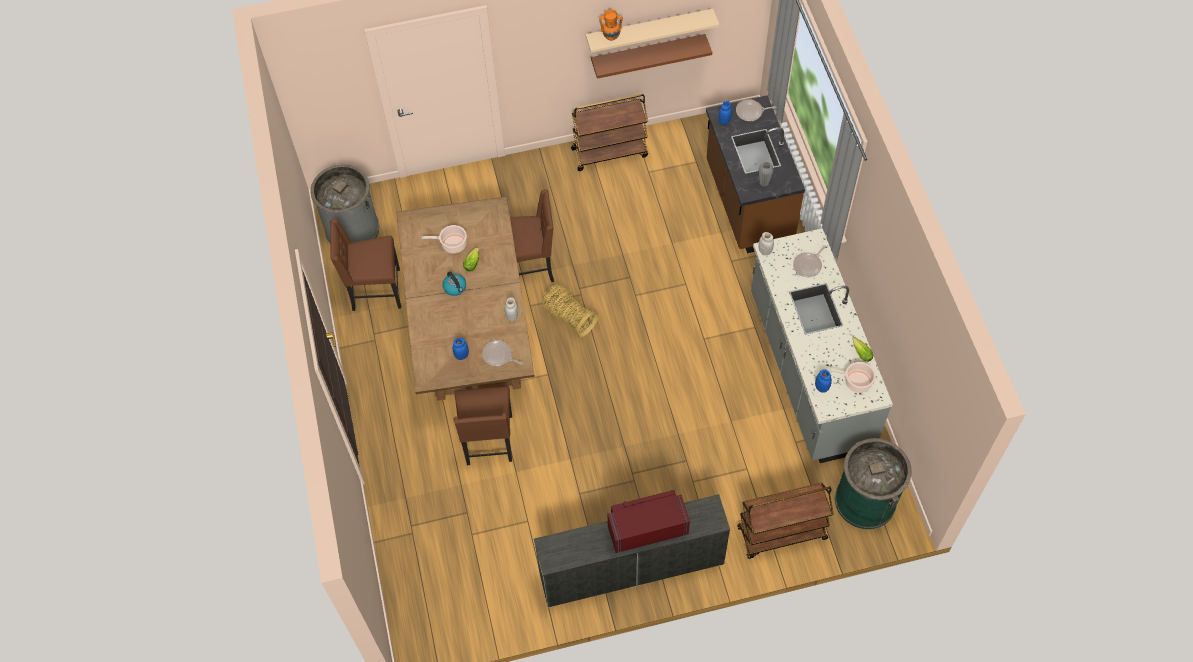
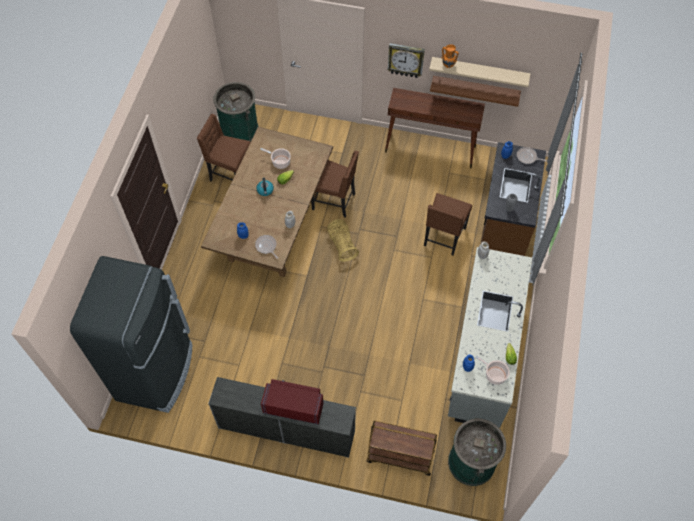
camera: 25 degrees right, 0 degrees up
(352, 228) = (239, 130): grey trash can -> green trash can
(428, 579) = (156, 372): none -> black fridge
(488, 441) = (244, 302): brown chair -> brown chair (443, 237)
(552, 51) = (406, 60): none -> wall clock
(610, 152) = (430, 149): brown cart -> brown console table
(808, 265) = (507, 278): frying pan -> none

